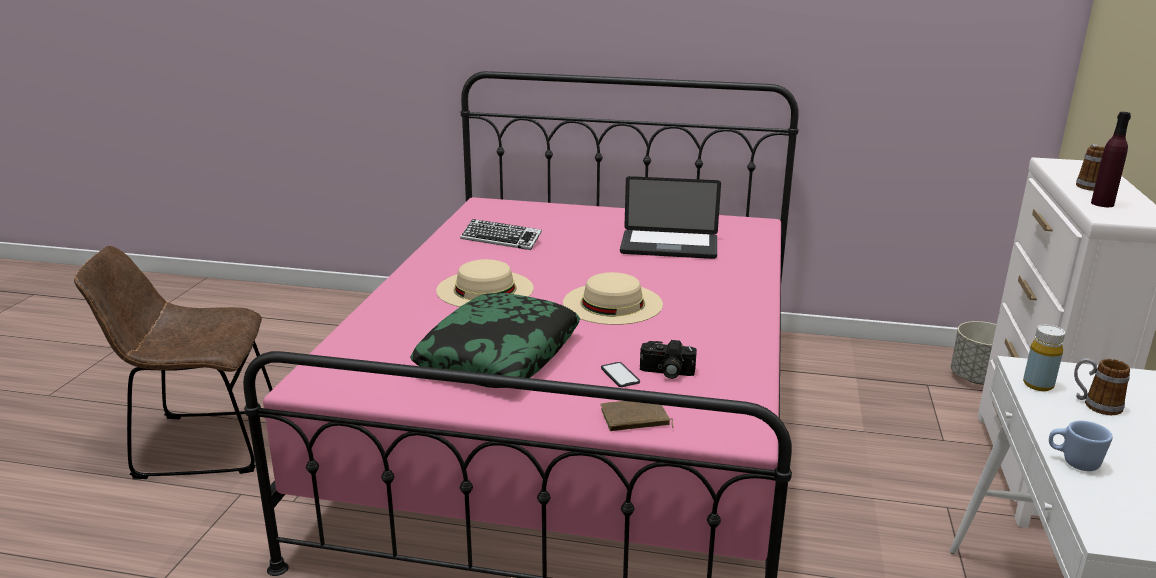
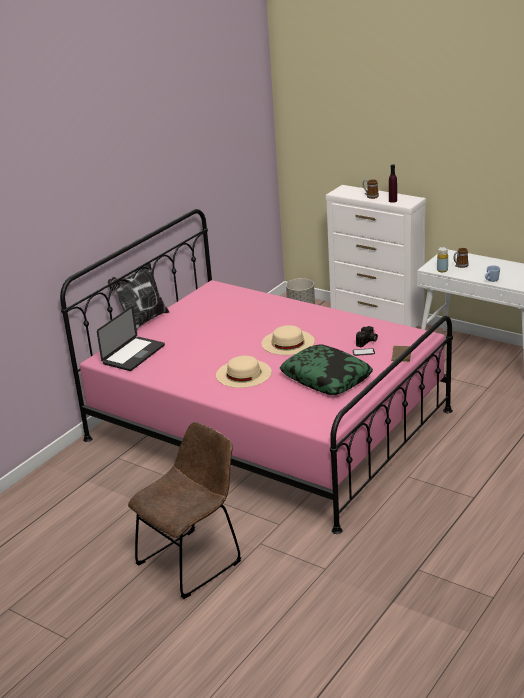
camera: 65 degrees left, 5 degrees up
(199, 444) = (193, 560): brown chair -> brown chair turned 150 degrees counterclockwise
(501, 240) = (172, 361): keyboard -> none
(605, 205) = (142, 322): none -> pillow
(669, 246) = (225, 315): laptop -> laptop (133, 355)

